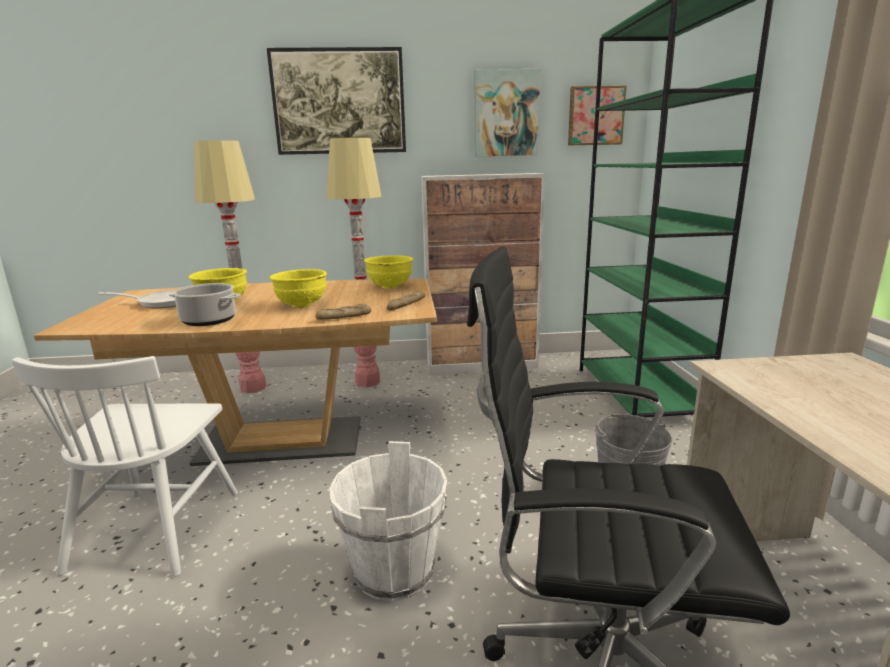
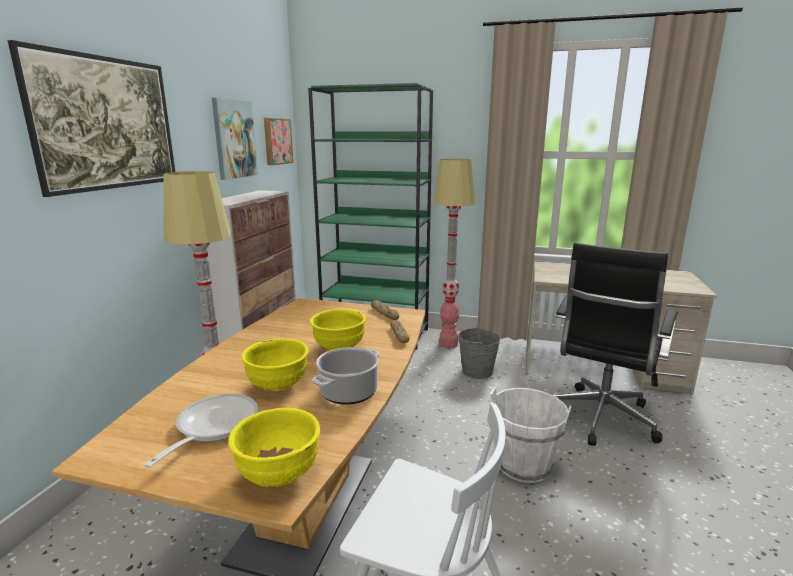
camera: 70 degrees left, 0 degrees up
(253, 388) = (124, 528): floor lamp -> floor lamp (448, 344)
(390, 287) = (313, 312): yellow bowl -> yellow bowl (278, 474)

